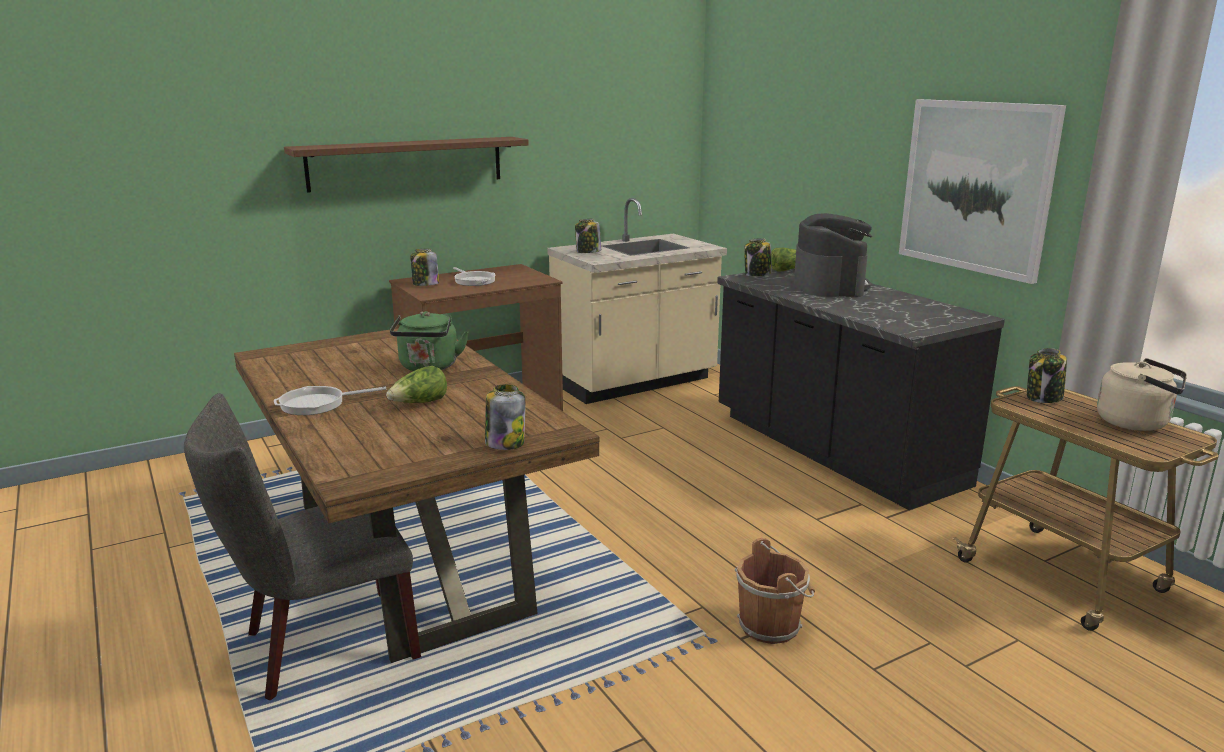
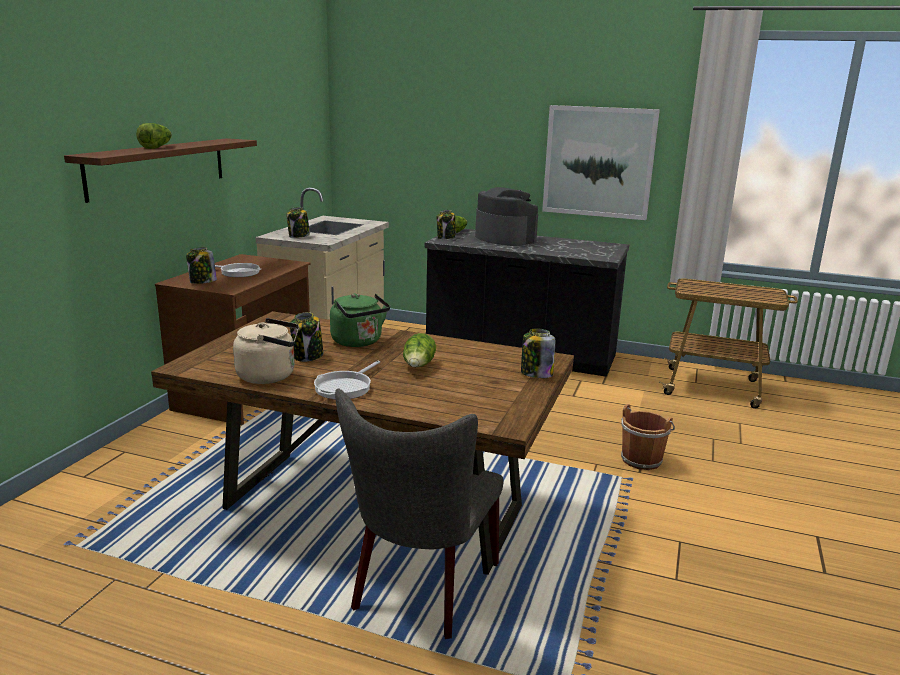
camera: 40 degrees left, 0 degrees up
(389, 143) = (156, 147): none -> lettuce
(1043, 398) = (693, 285): jar -> jar (308, 356)
(1137, 423) = (747, 289): beige kettle -> beige kettle (270, 376)

